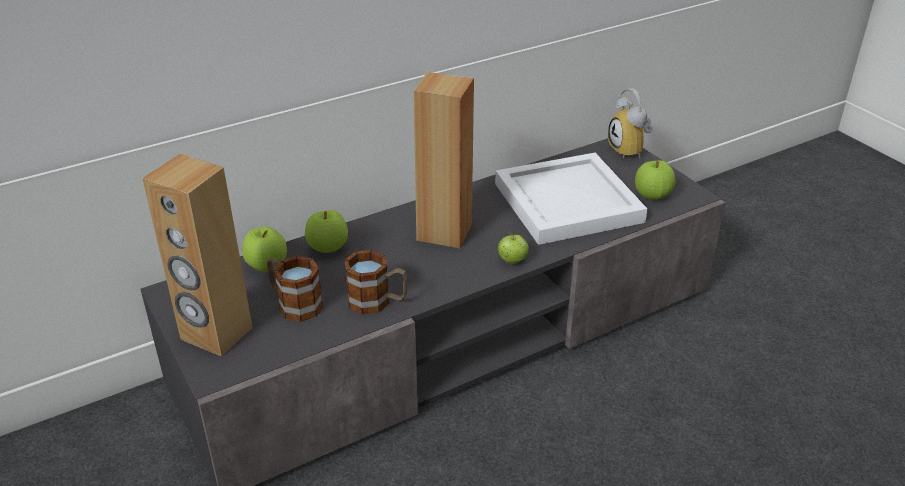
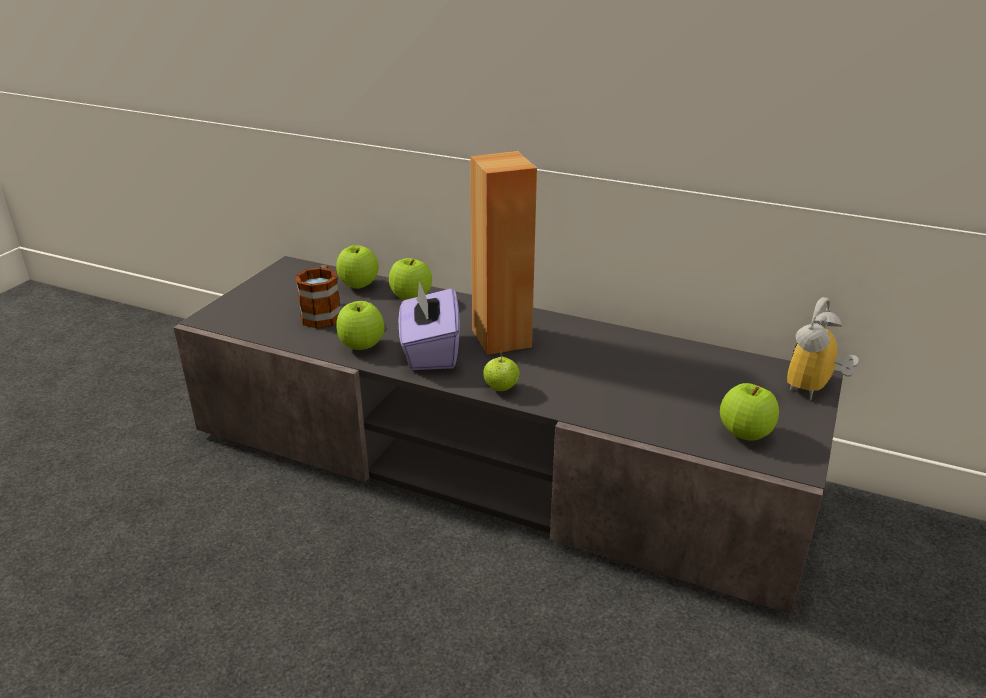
camera: 55 degrees right, 5 degrees down
(216, 334) = (256, 300): brown speaker -> none
(377, 302) = (362, 346): mug -> apple
(425, 272) = (430, 351): none -> purple tissue box
(566, 204) = (644, 384): white tray -> none

